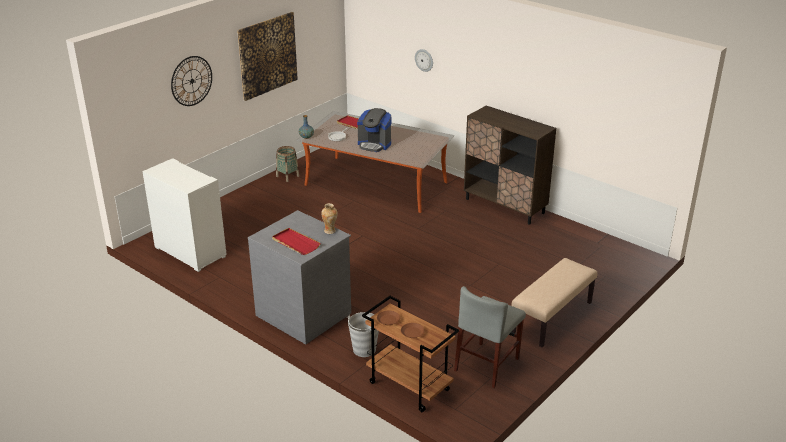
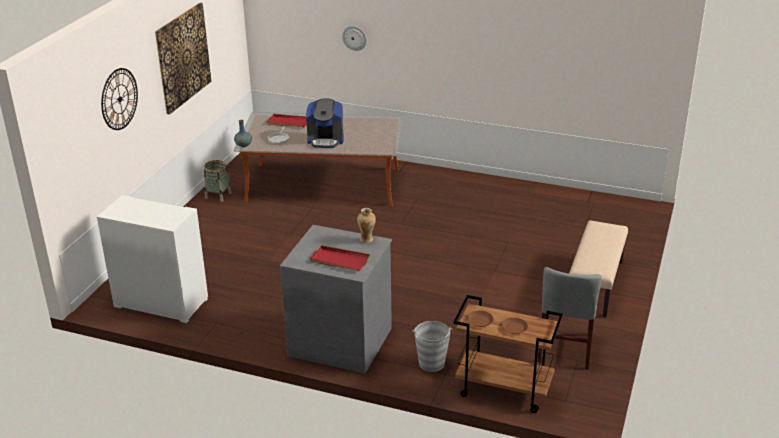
camera: 20 degrees left, 0 degrees up
(505, 206) = (474, 182): brown cabinet -> none

